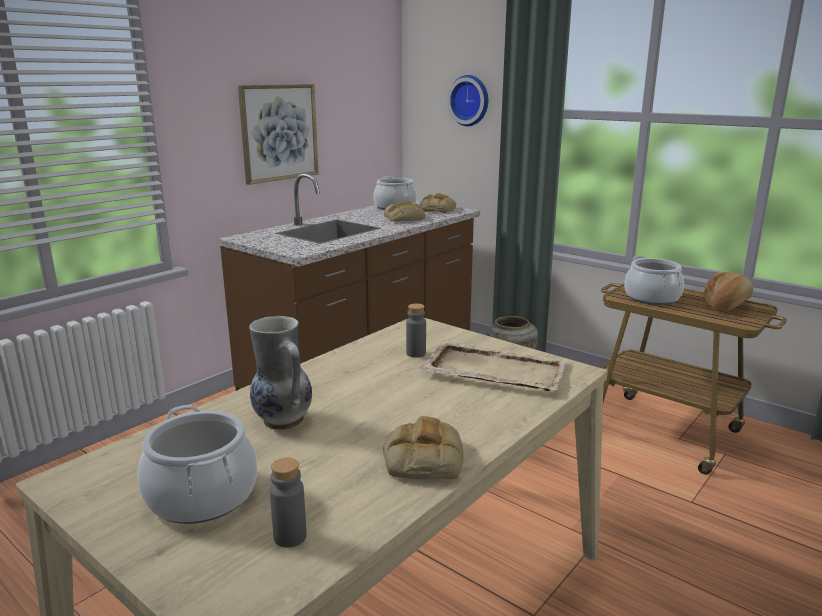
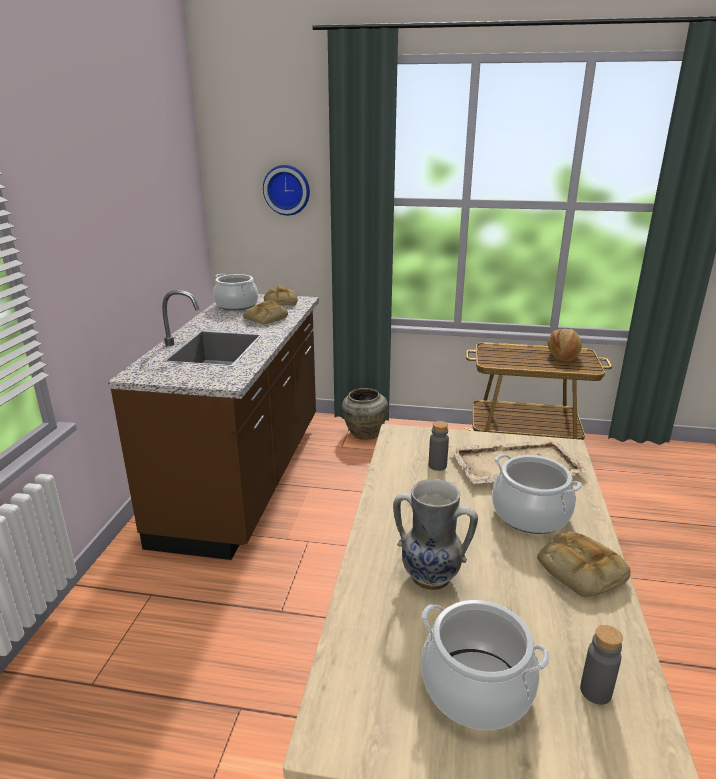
camera: 30 degrees left, 5 degrees up
(279, 132) = (122, 245): picture -> none
(651, 298) = (510, 359): cooking pot -> cooking pot (530, 514)

